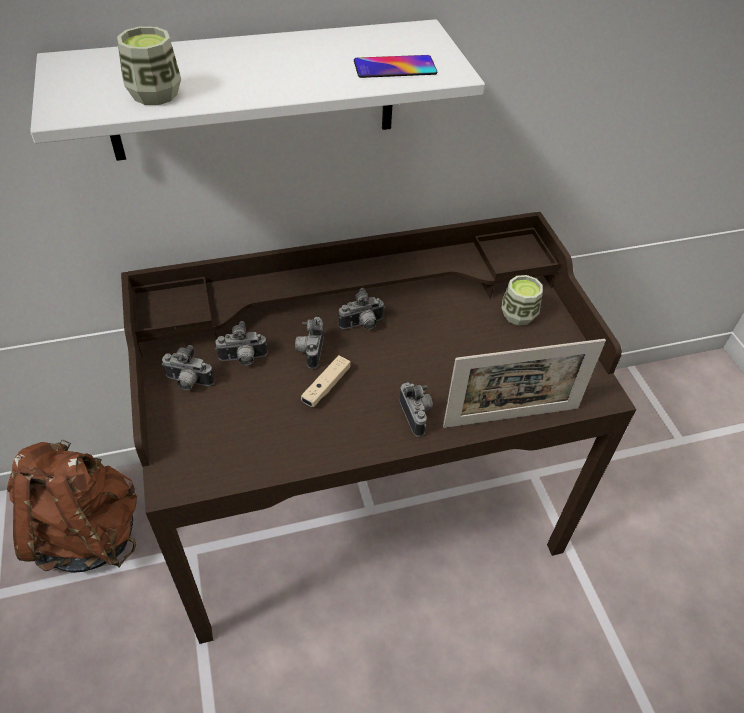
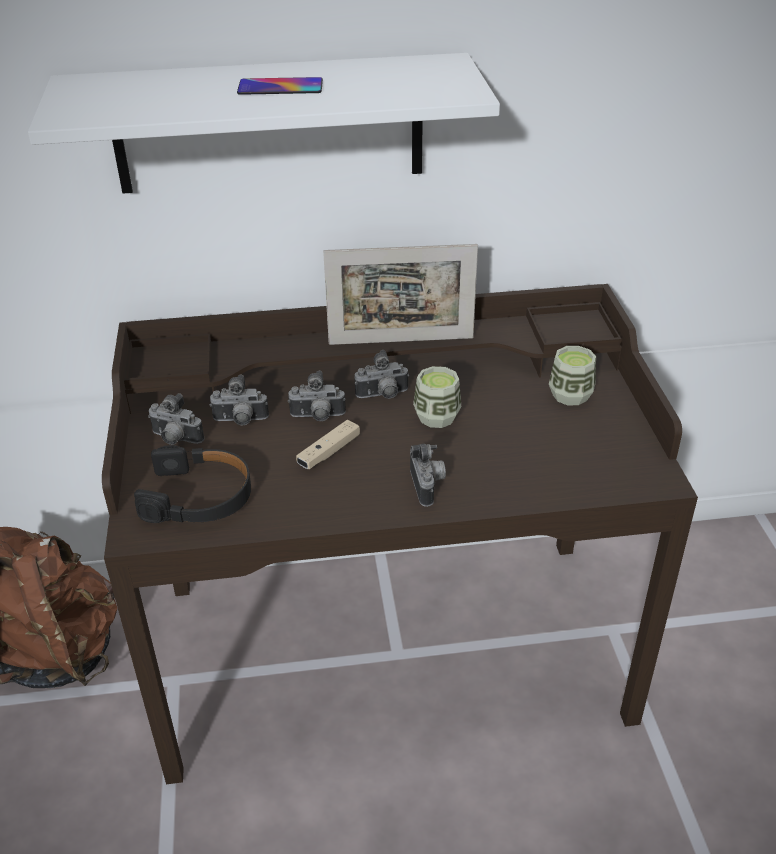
camera: 10 degrees right, 10 degrees down
(155, 94) = (155, 106): cup -> cup (437, 417)
(220, 441) = (199, 497): none -> black headphones
(310, 351) = (317, 417): camera -> camera turned 105 degrees counterclockwise
(395, 67) = (407, 89): phone -> phone (280, 87)
(511, 417) = (540, 495): picture frame -> picture frame (401, 341)

